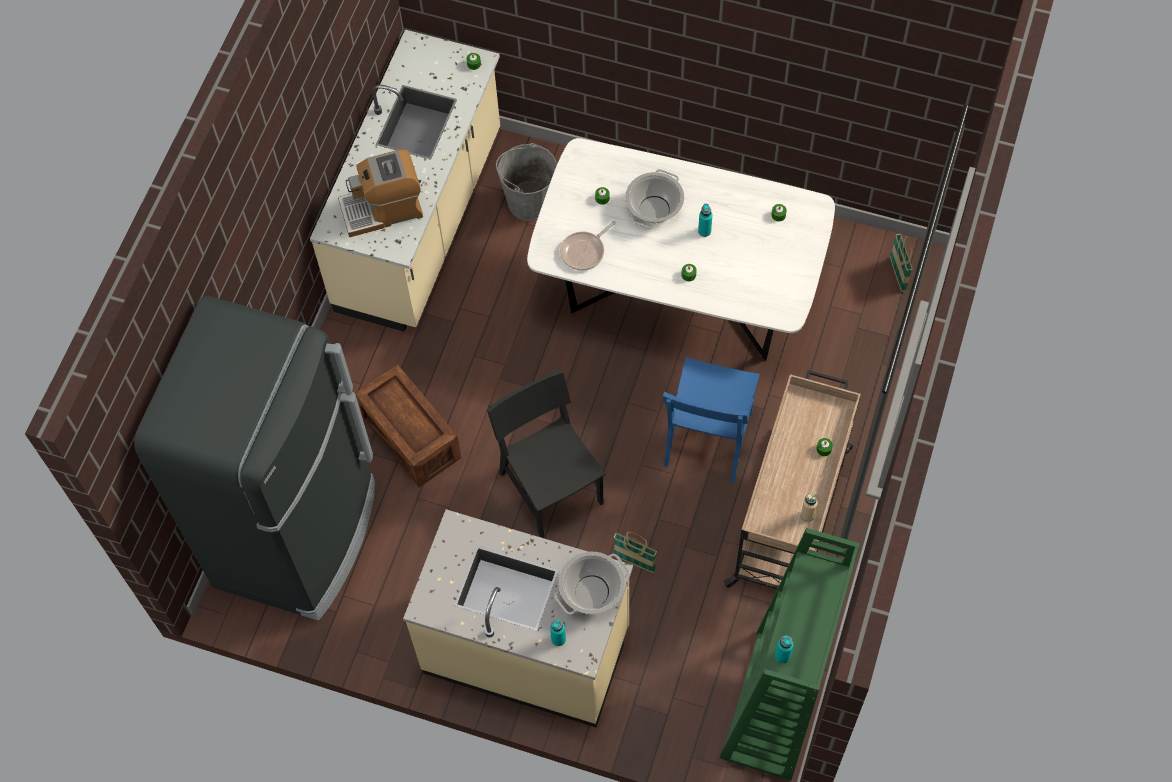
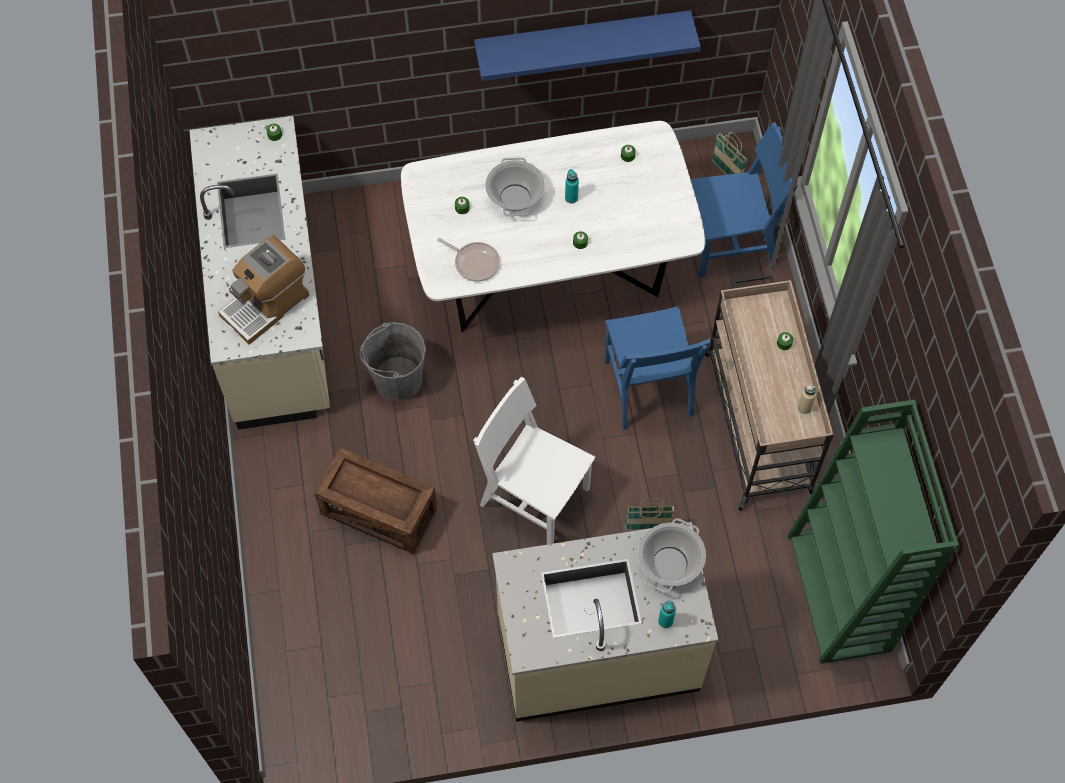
camera: 30 degrees left, 0 degrees up
(298, 535) = (324, 652): black fridge -> none
(529, 201) = (365, 248): grey bucket -> grey bucket (397, 379)
(551, 487) = (534, 496): black chair -> white chair
(585, 251) = (474, 262): frying pan -> frying pan turned 75 degrees counterclockwise
(781, 88) = (582, 38): none -> blue shelf
(782, 656) = (893, 534): turquoise bottle -> none
(862, 341) = (729, 243): none -> blue chair

